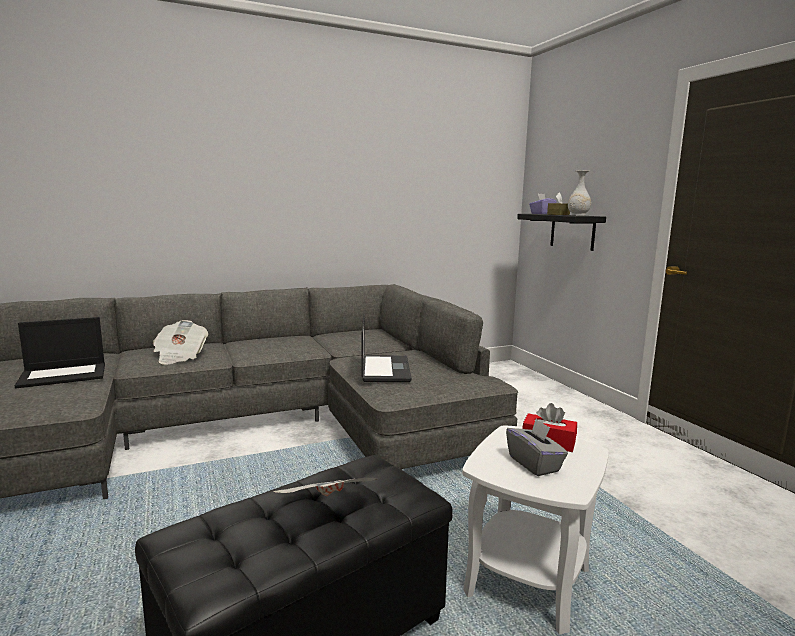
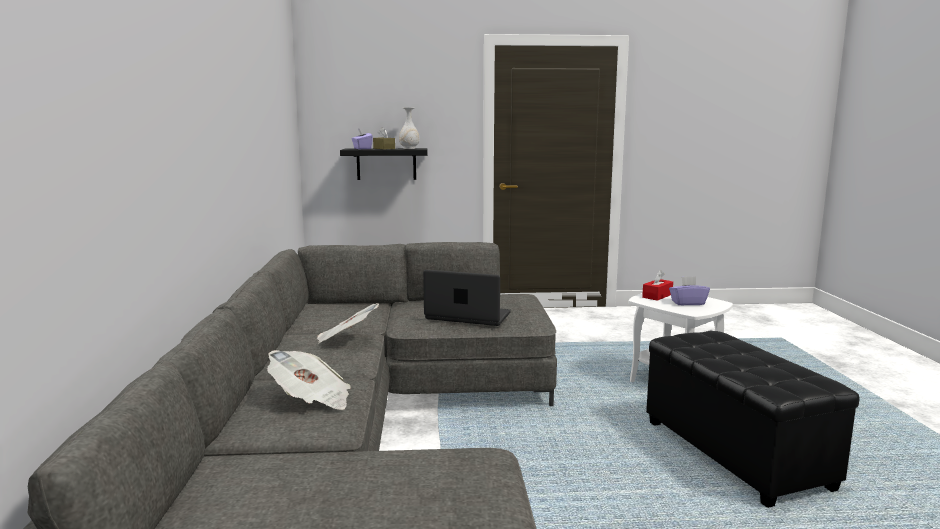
camera: 70 degrees left, 0 degrees up
(64, 375) = (334, 475): laptop -> none
(326, 511) = (742, 352): newspaper -> newspaper (346, 340)
(534, 464) = (687, 303): grey tissue box -> purple tissue box

